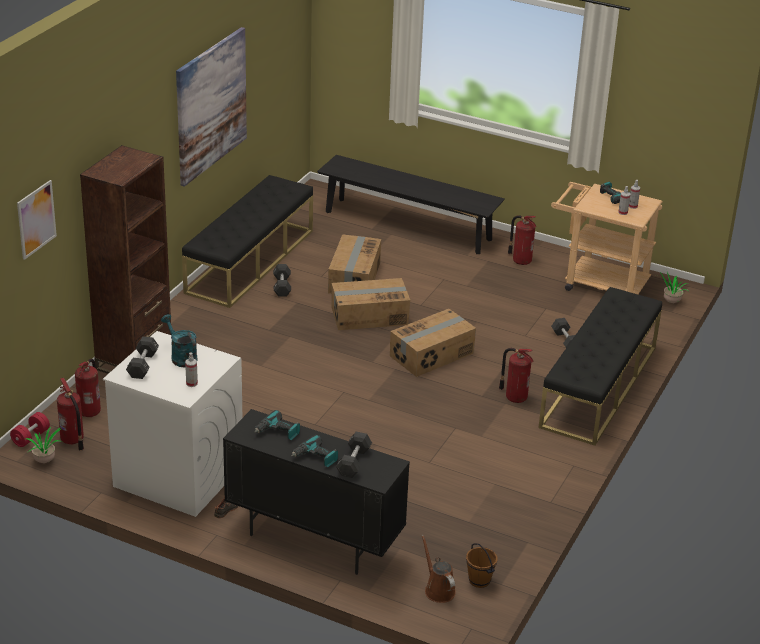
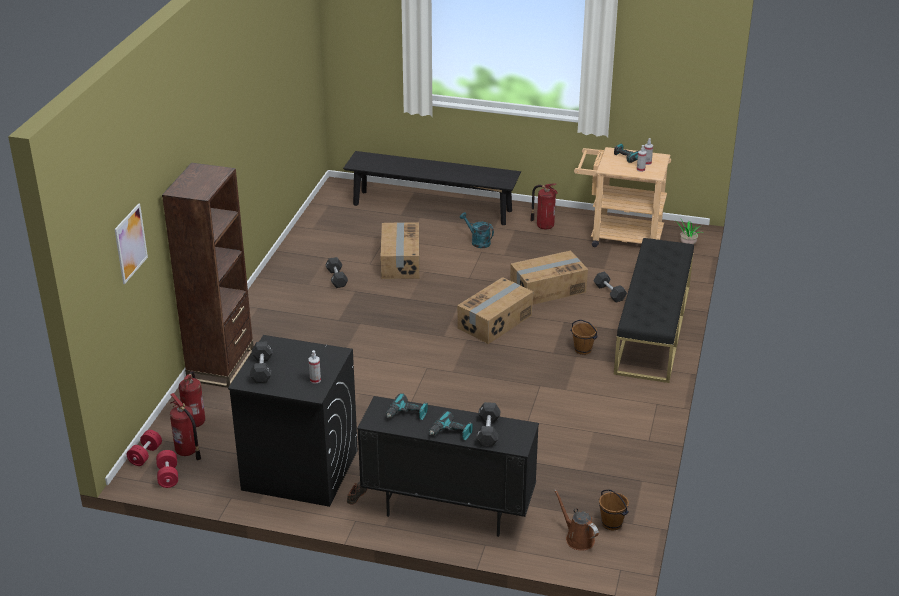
camera: 10 degrees left, 0 degrees up
(46, 461) = (168, 476): potted plant -> red dumbbell
(177, 475) = (299, 470): white washing machine -> black washing machine
(181, 357) = (296, 356): turquoise watering can -> turquoise watering can (477, 242)
(211, 105) = (253, 116): picture -> none
(250, 261) = (299, 259): black bench -> none
(369, 315) = (426, 294): cardboard box -> cardboard box (547, 289)
(515, 397) = (583, 350): fire extinguisher -> brown bucket

